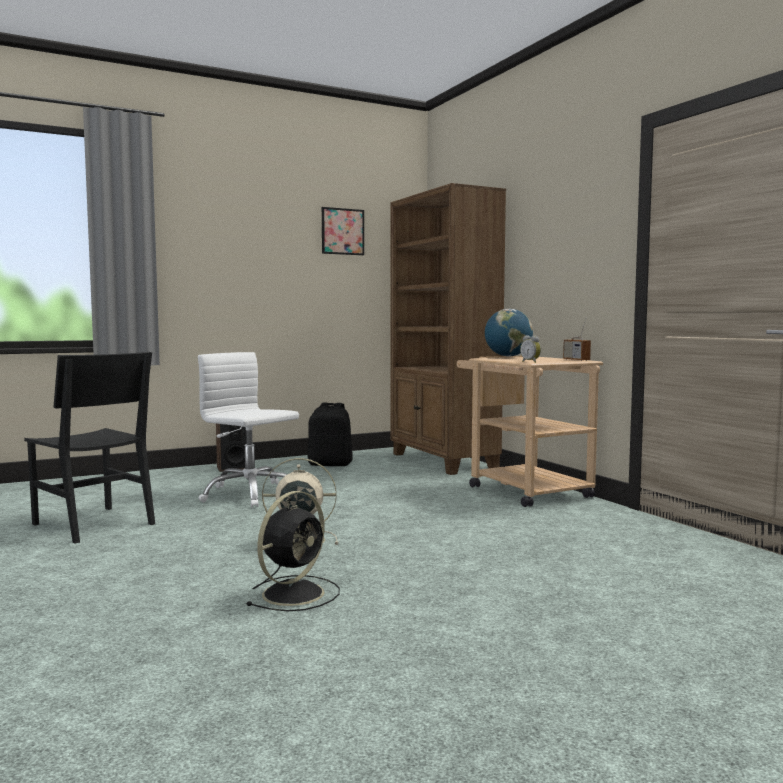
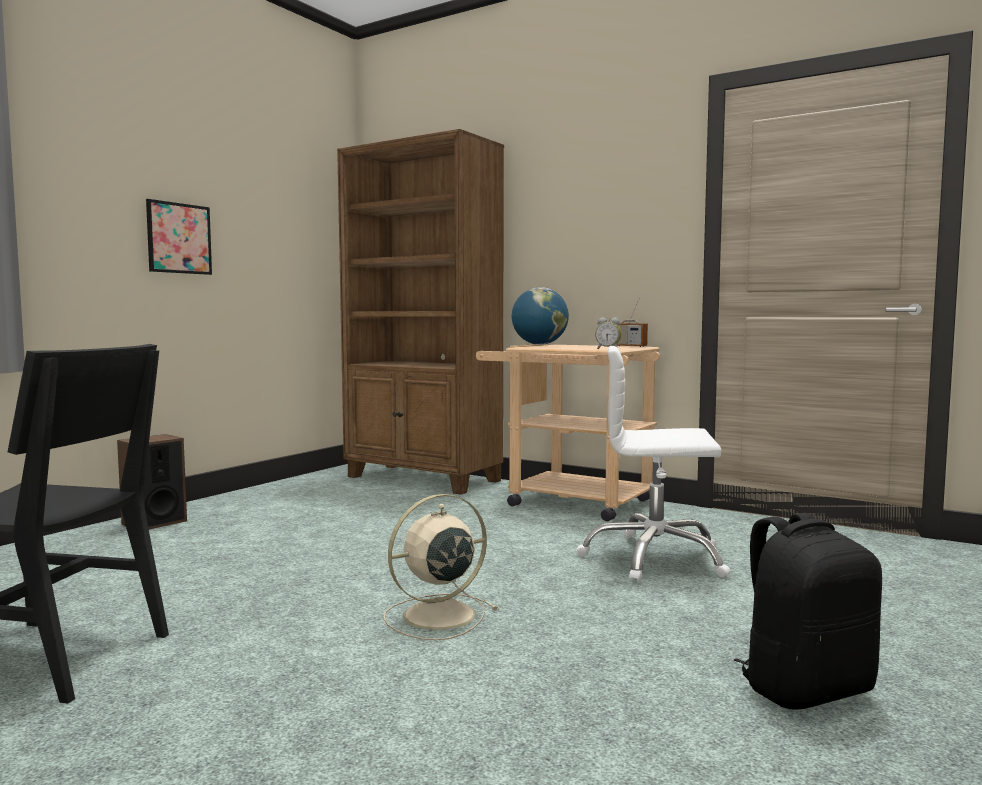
camera: 30 degrees left, 0 degrees up
(249, 494) = (247, 559): white office chair -> white office chair (654, 559)
(295, 593) = (572, 696): black fan -> none
(330, 464) = (290, 500): black backpack -> black backpack (805, 689)
(342, 231) = (268, 182): picture -> picture (179, 238)

